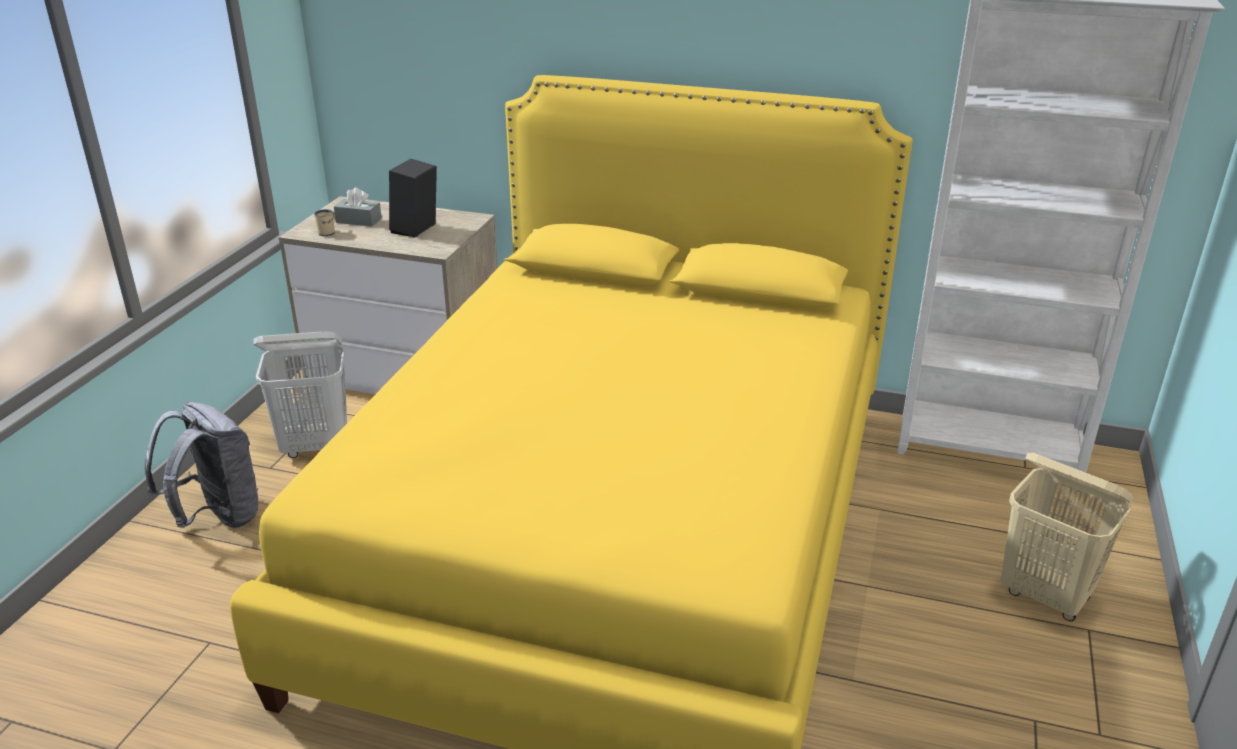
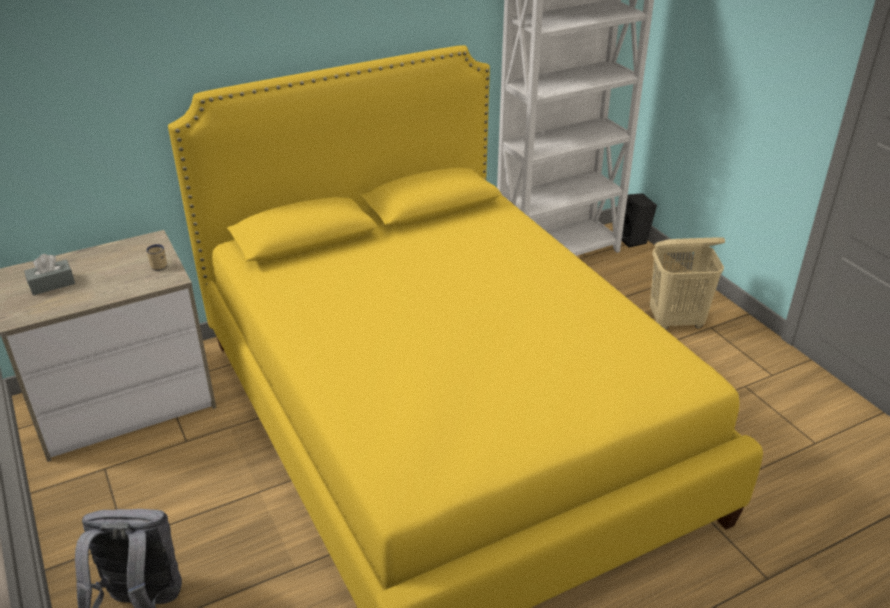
camera: 45 degrees left, 5 degrees up
(316, 447) = (140, 500): white laundry basket -> none
(328, 232) = (42, 306): beige mug -> beige mug (158, 265)
(416, 230) = (122, 270): black speaker -> black speaker (634, 239)

